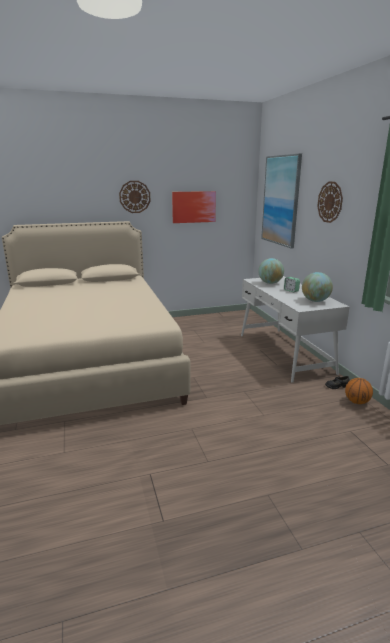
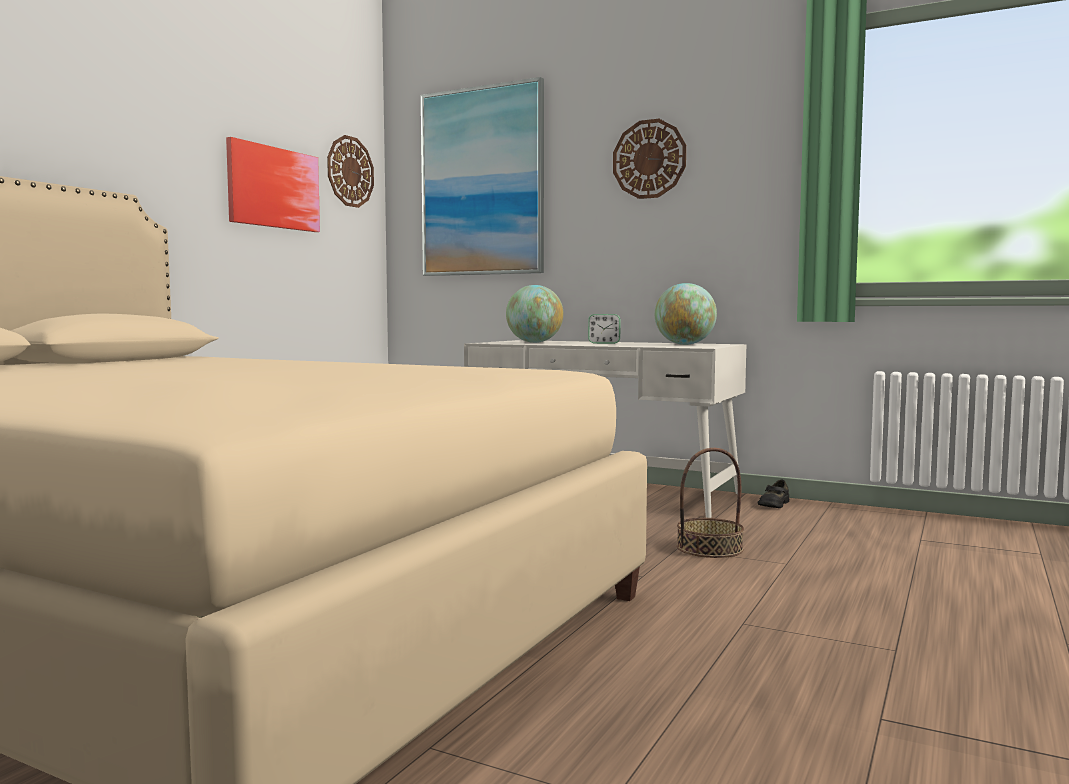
camera: 45 degrees left, 15 degrees down
(134, 197) = (135, 129): wall clock -> wall clock (350, 171)
(254, 396) = (709, 548): none -> basket
(356, 402) = (840, 512): basketball -> none

